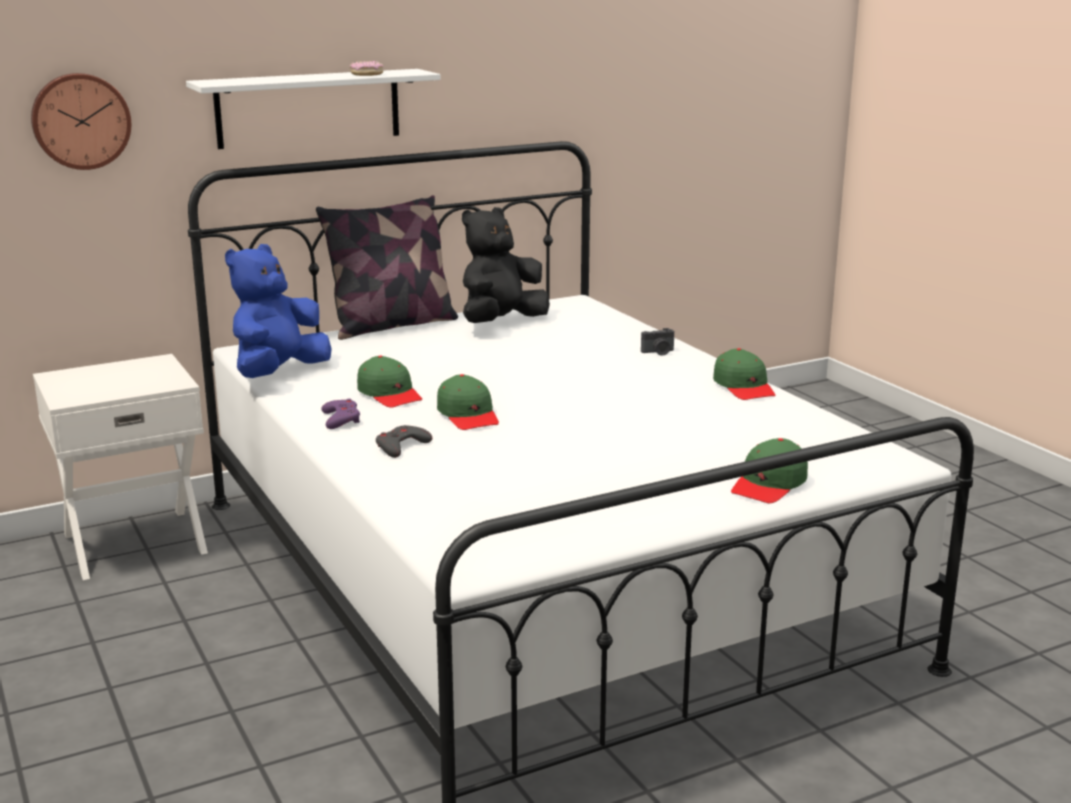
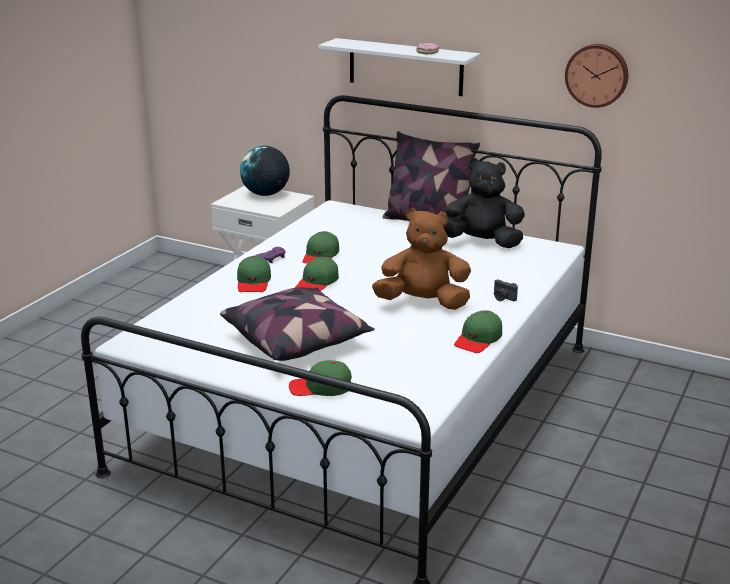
camera: 55 degrees right, 5 degrees up
(80, 121) = (282, 51): wall clock -> wall clock (597, 75)
(101, 373) = (266, 194): none -> globe
(278, 373) = (313, 224): blue plush toy -> none
(401, 446) = (253, 282): grey game controller -> green cap
(615, 384) = (423, 303): none -> brown plush toy
(621, 465) = (297, 340): none -> pillow

